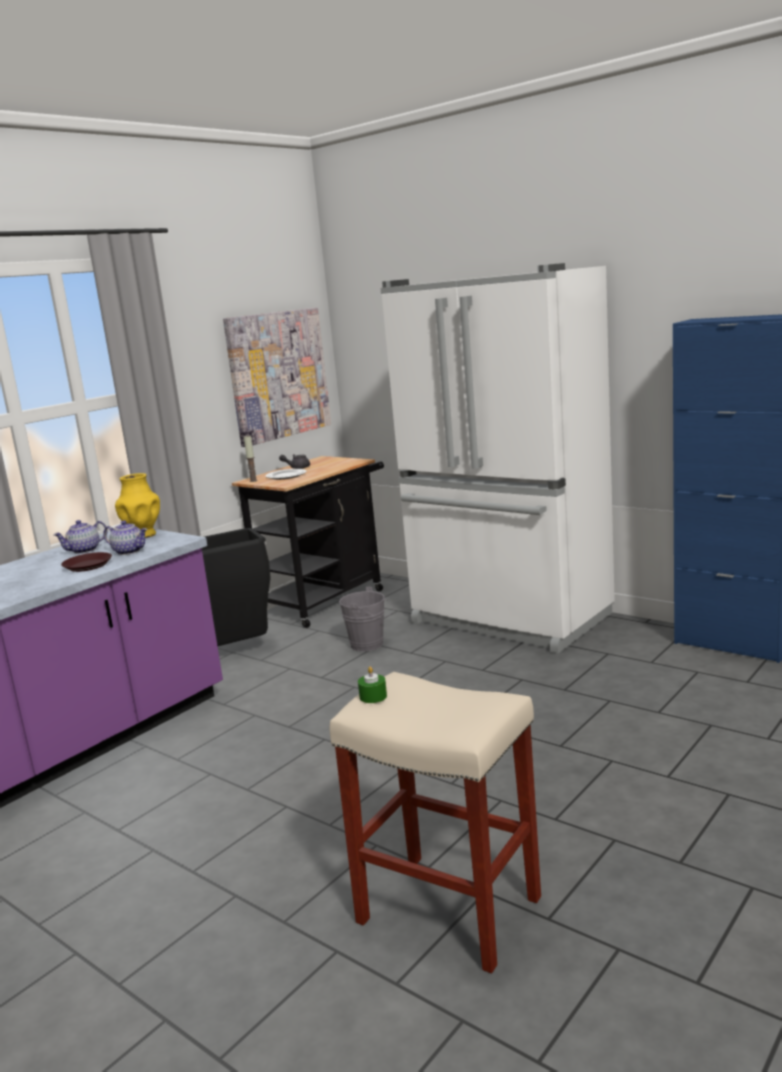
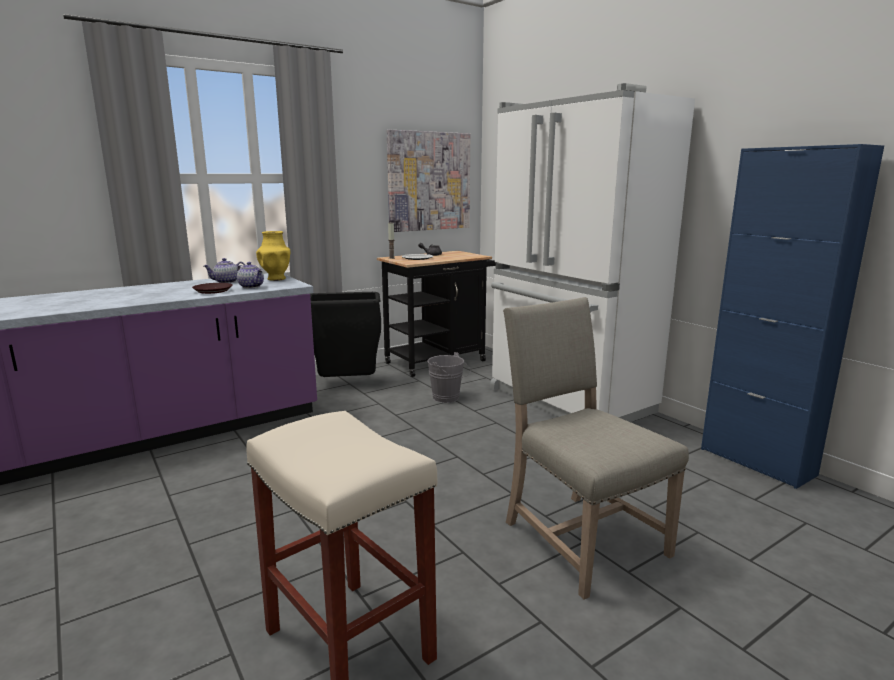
camera: 15 degrees right, 0 degrees up
(373, 696) = (295, 427): green candle -> none
(605, 757) = (579, 537): none -> beige chair

